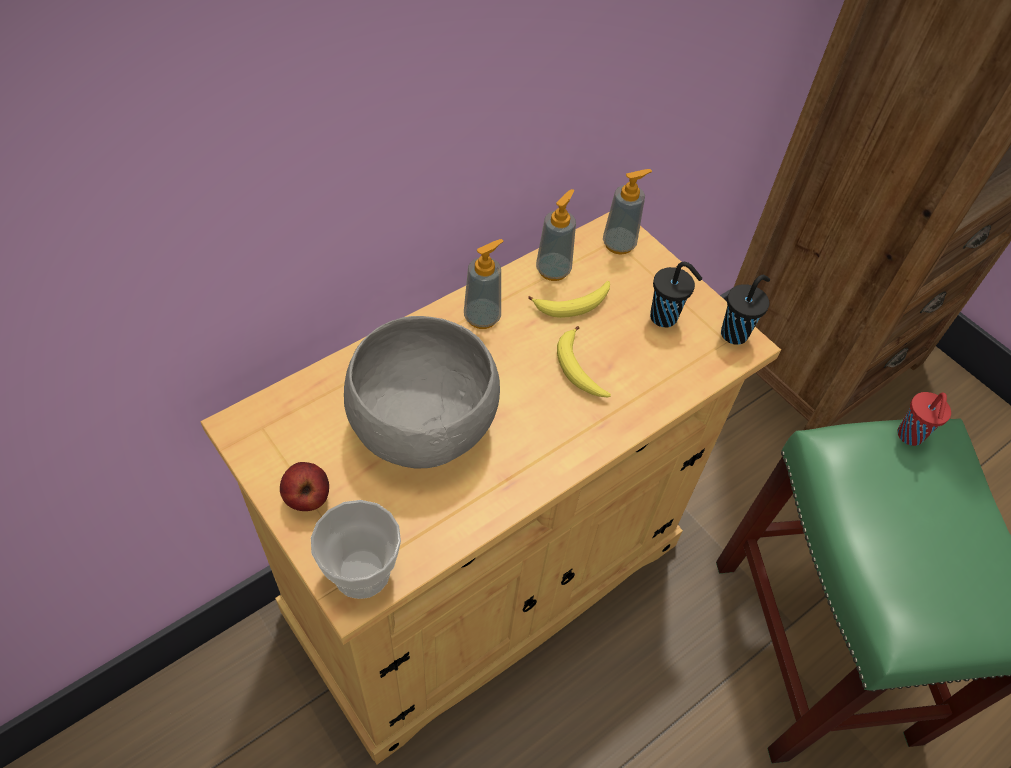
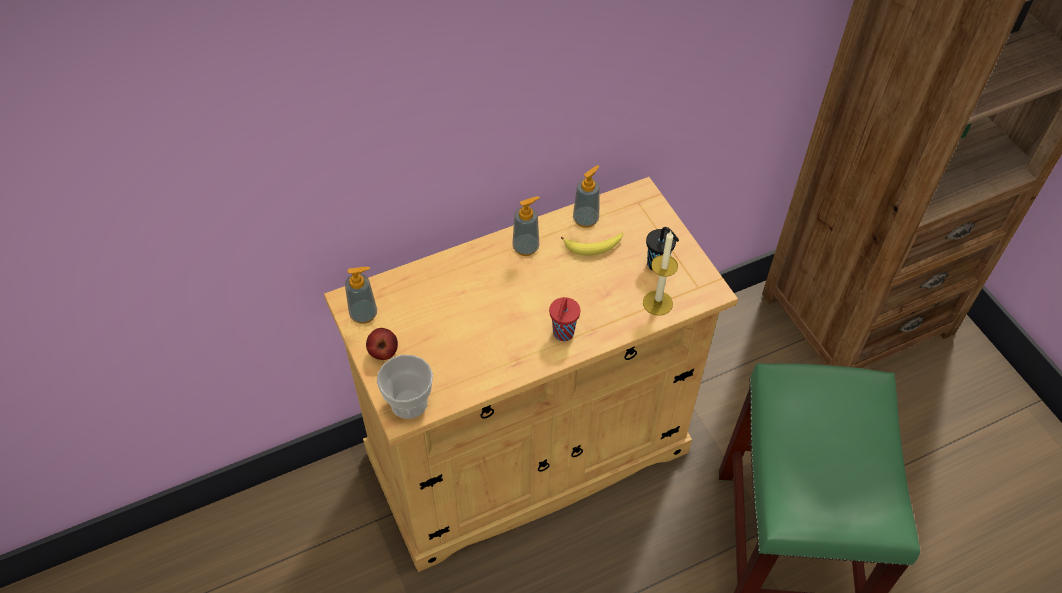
camera: 15 degrees right, 0 degrees up
(422, 425) = (467, 316): grey bowl -> none
(579, 369) = (585, 293): banana -> none
(619, 244) = (640, 205): soap dispenser -> soap dispenser (364, 314)
(680, 369) = (657, 303): none -> candle
(735, 333) = (707, 282): black cup -> none
(910, 437) = (842, 379): red cup -> red cup (563, 334)

